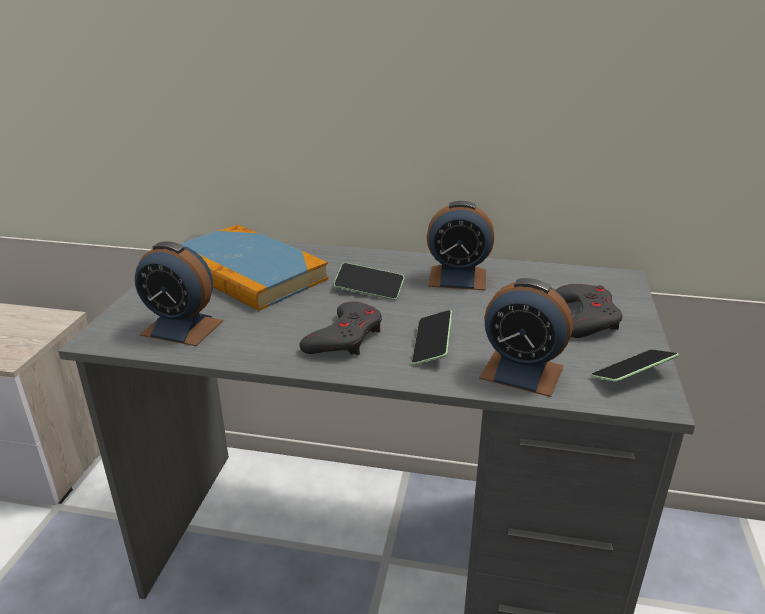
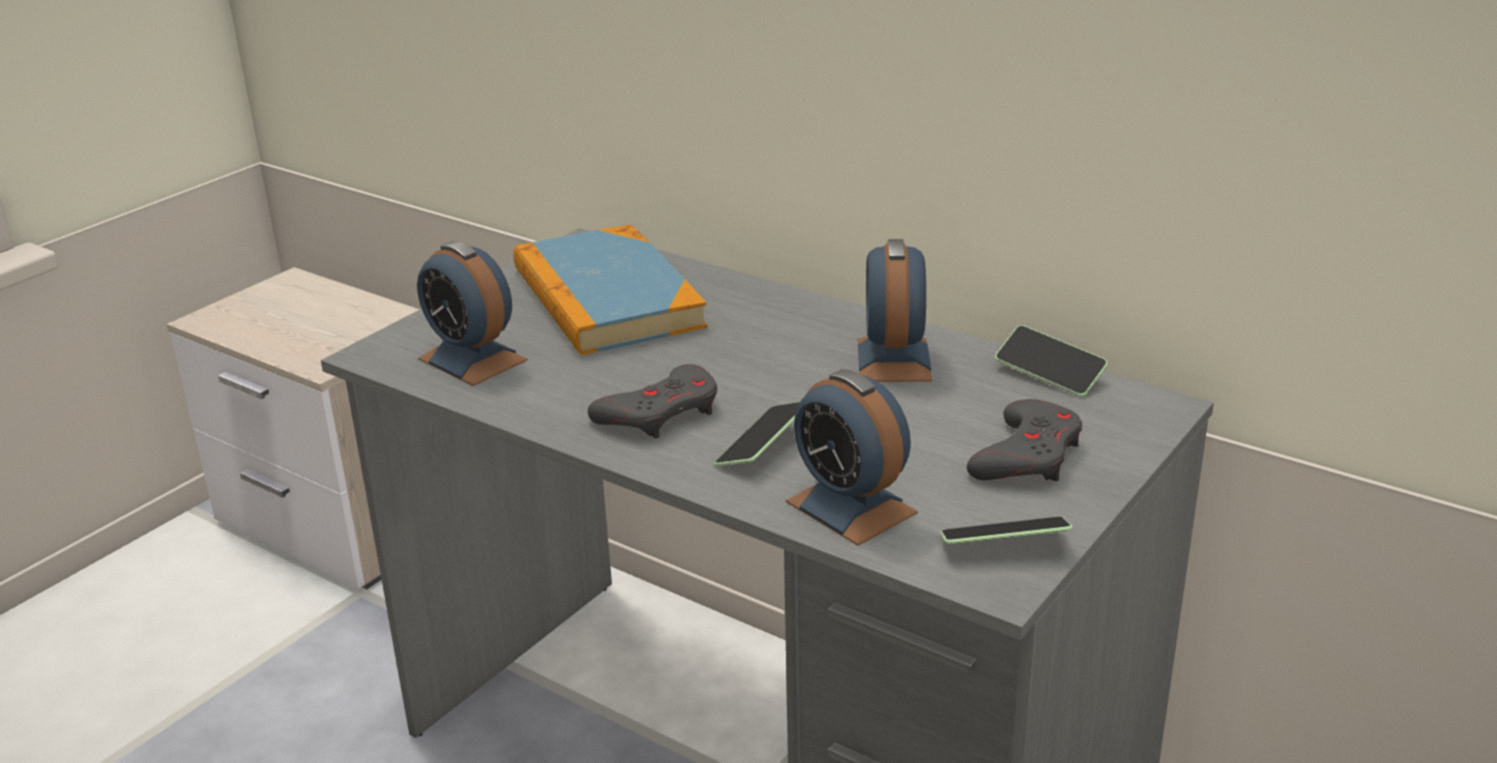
camera: 25 degrees right, 0 degrees up
(369, 290) = (749, 354): phone -> phone (1049, 374)
(457, 278) = (893, 360): alarm clock -> alarm clock turned 60 degrees clockwise

